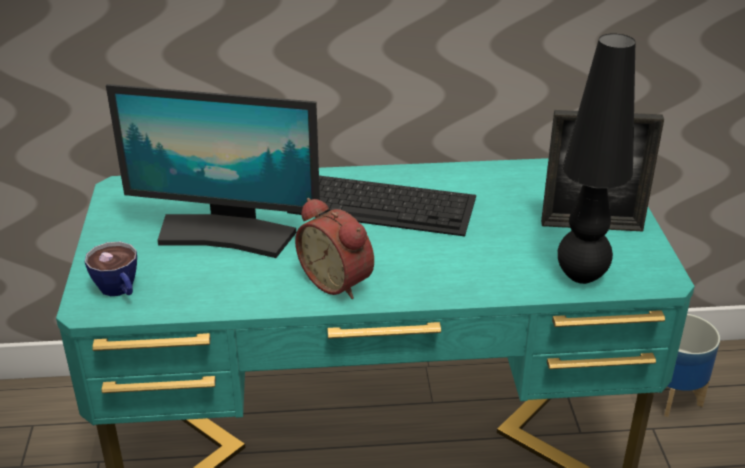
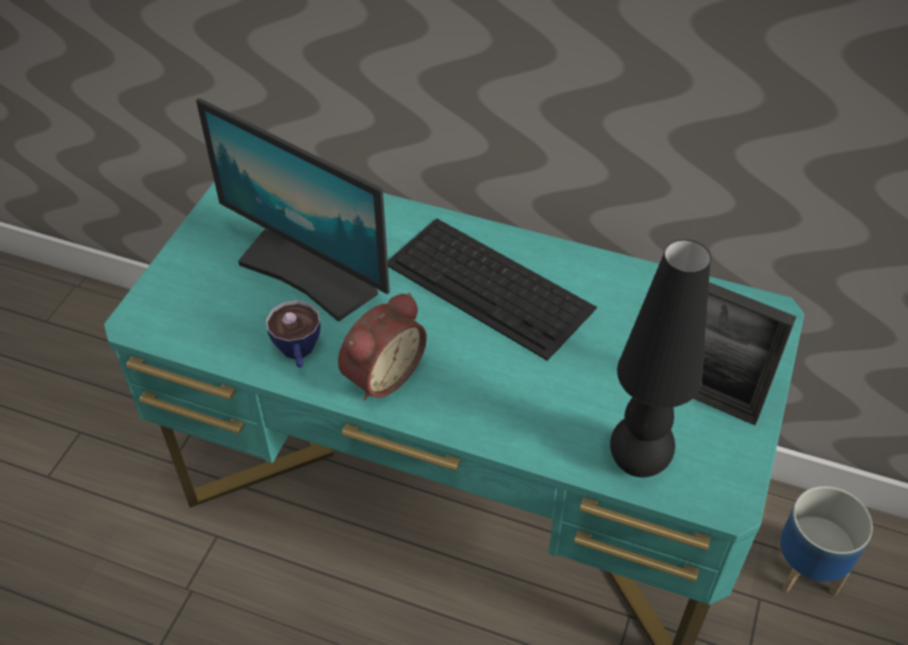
camera: 25 degrees right, 15 degrees up
(120, 291) = (174, 311): cup -> cup (298, 353)
(339, 281) = (380, 374): alarm clock -> alarm clock turned 120 degrees counterclockwise

